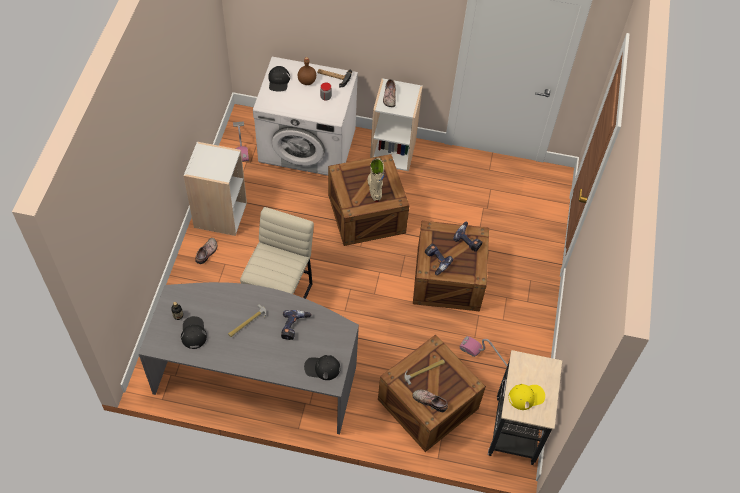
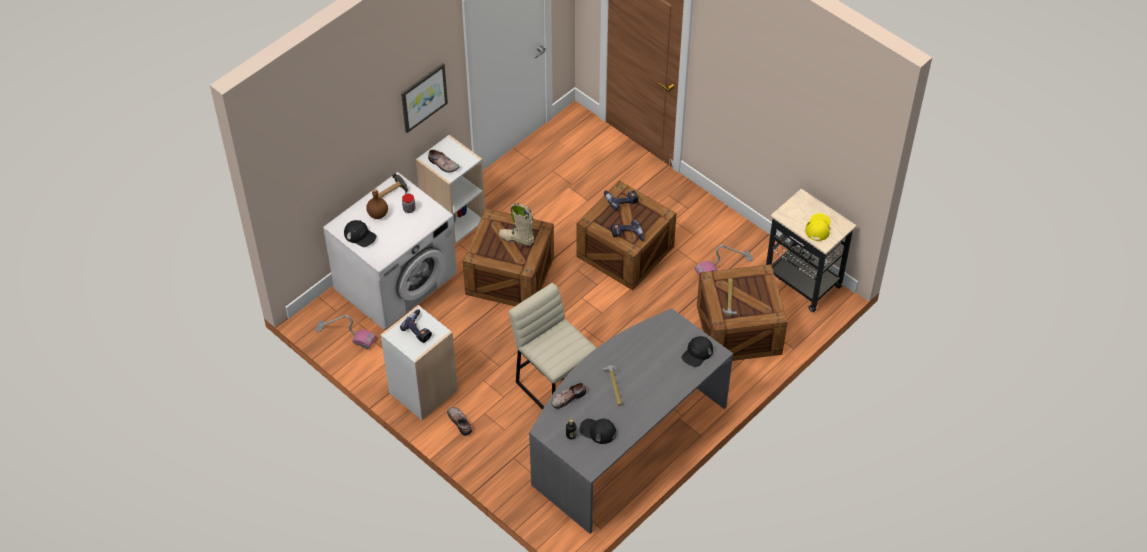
camera: 55 degrees left, 5 degrees down
(295, 327) = (643, 353): power drill -> power drill (419, 329)
(404, 32) = (423, 97): none -> picture
(430, 400) = (760, 307): shoe -> shoe (567, 397)

